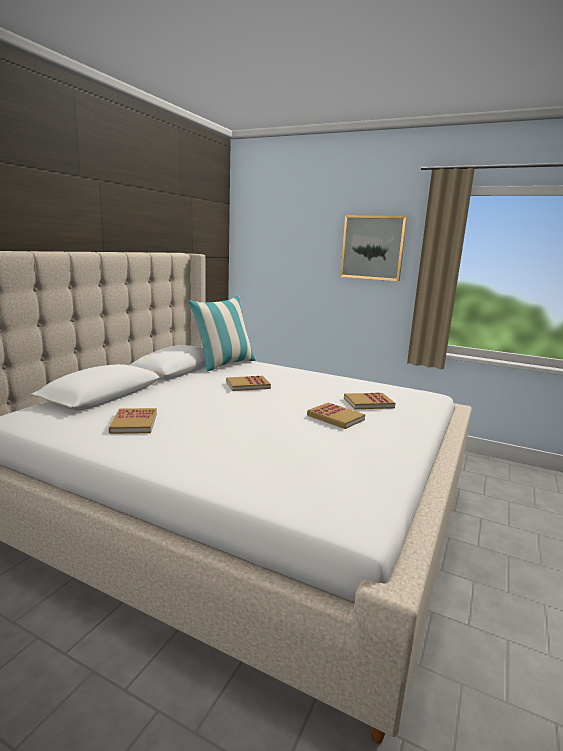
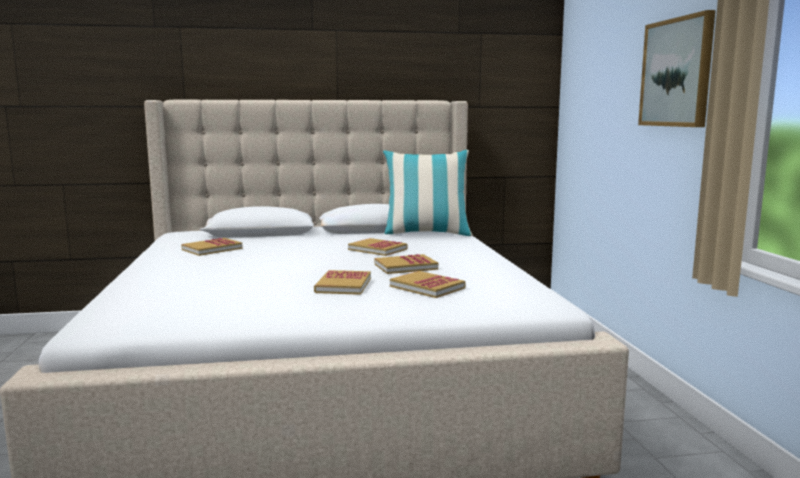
camera: 55 degrees right, 5 degrees down
(310, 393) = (405, 267): none -> book

